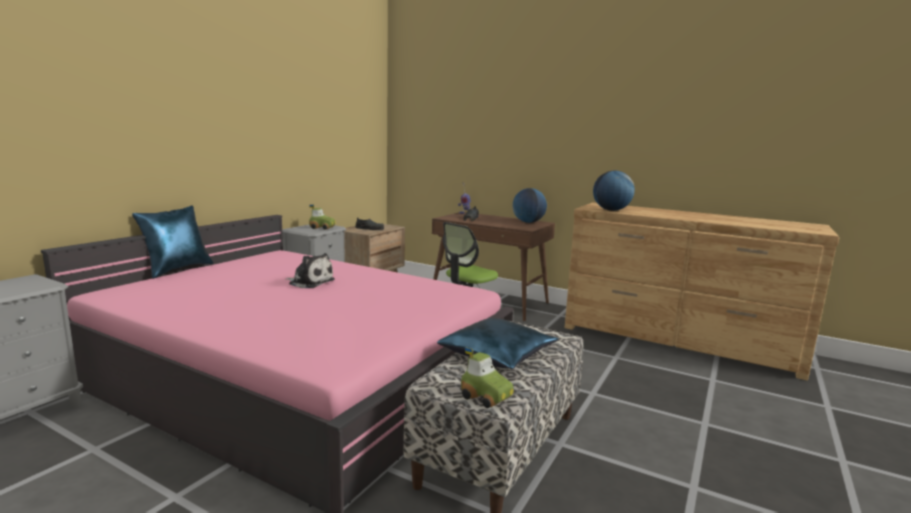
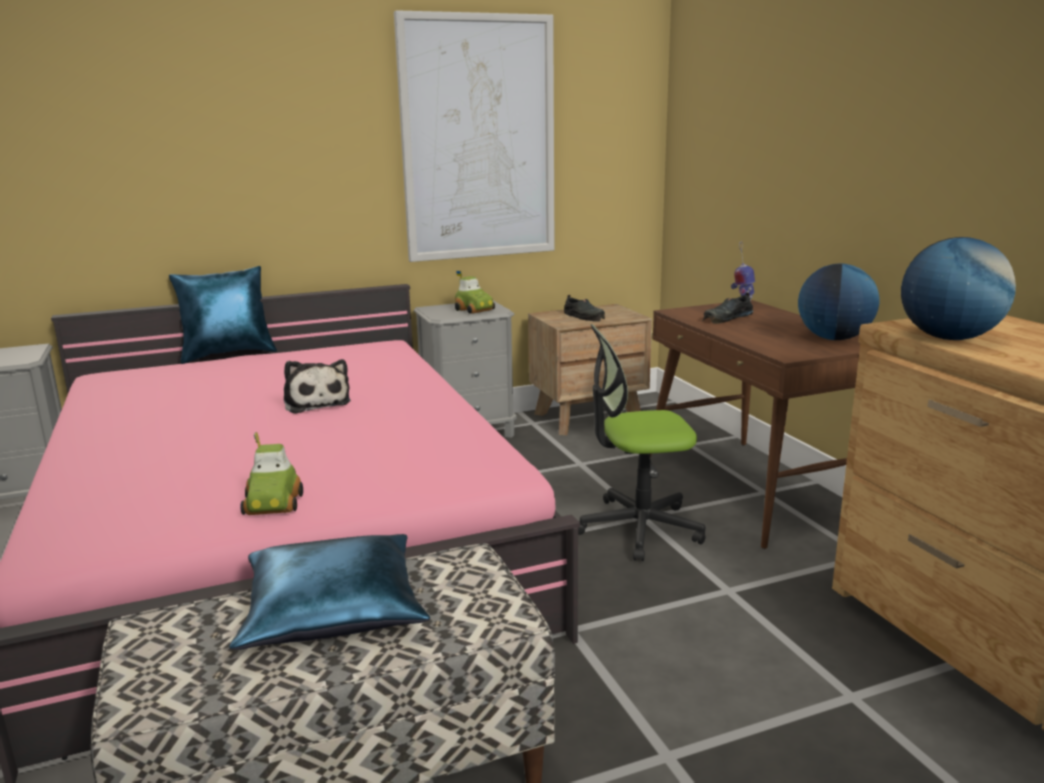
camera: 40 degrees right, 5 degrees up
(310, 126) = (478, 139): none -> picture
(487, 396) = (157, 683): toy car -> toy car (274, 504)

